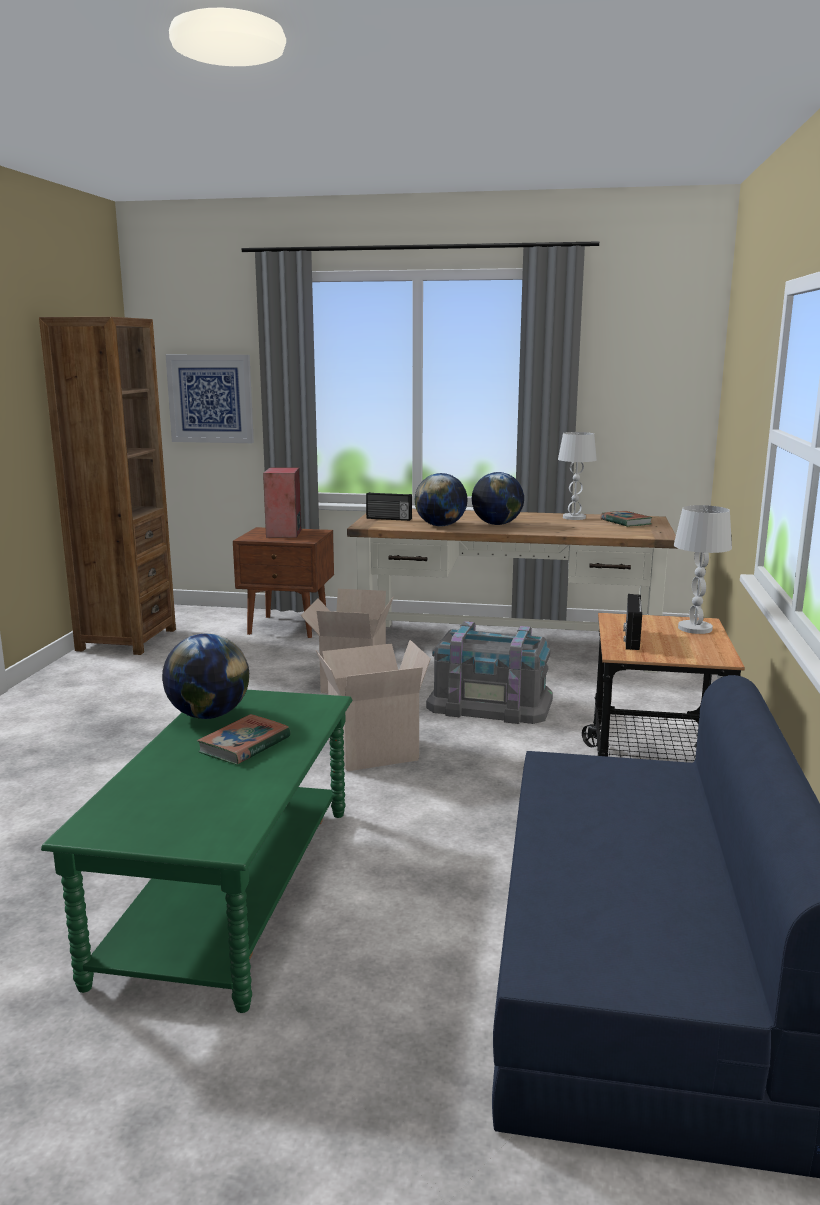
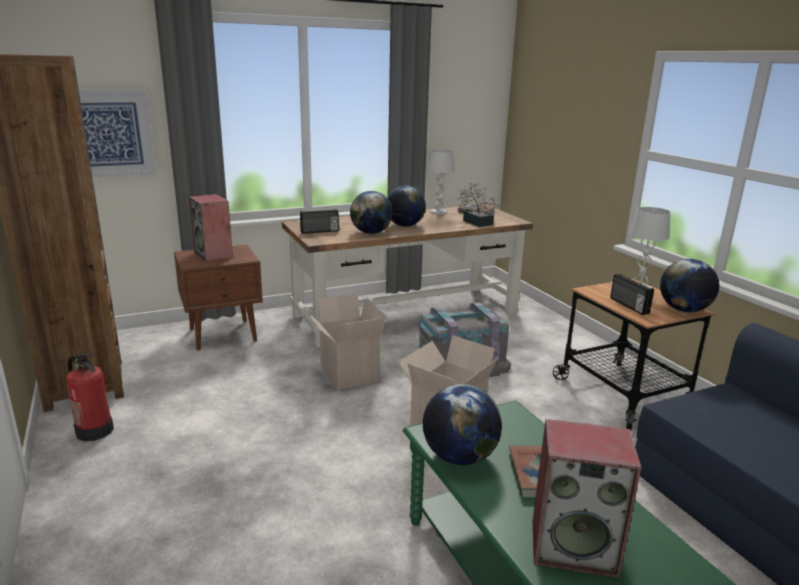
camera: 35 degrees left, 5 degrees up
(89, 671) = (94, 430): none -> fire extinguisher
(170, 790) = (574, 547): none -> speaker
(598, 530) = (475, 222): none -> potted plant
(702, 656) = (684, 310): none -> globe

